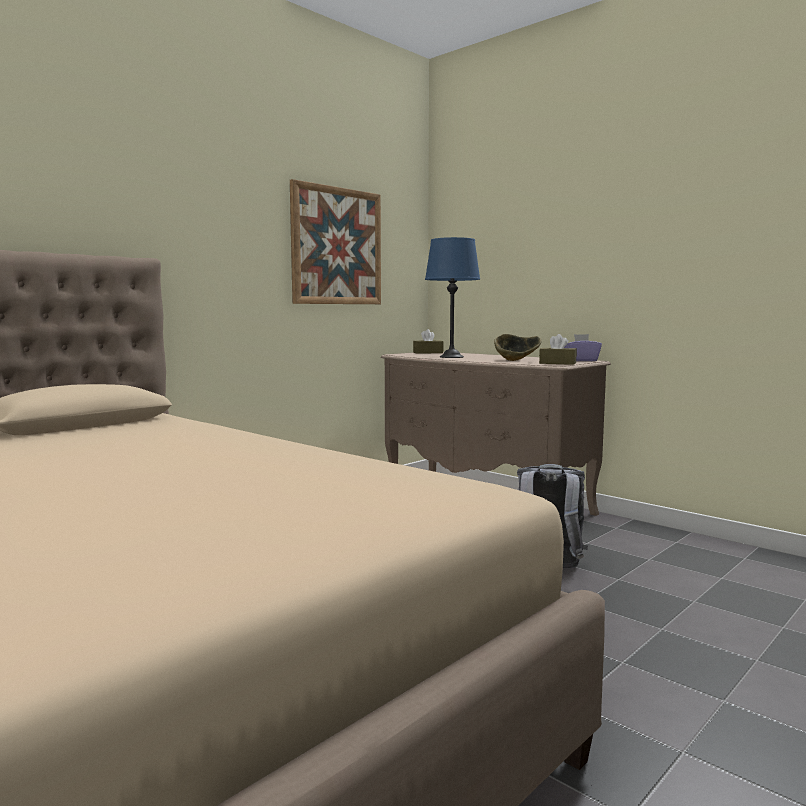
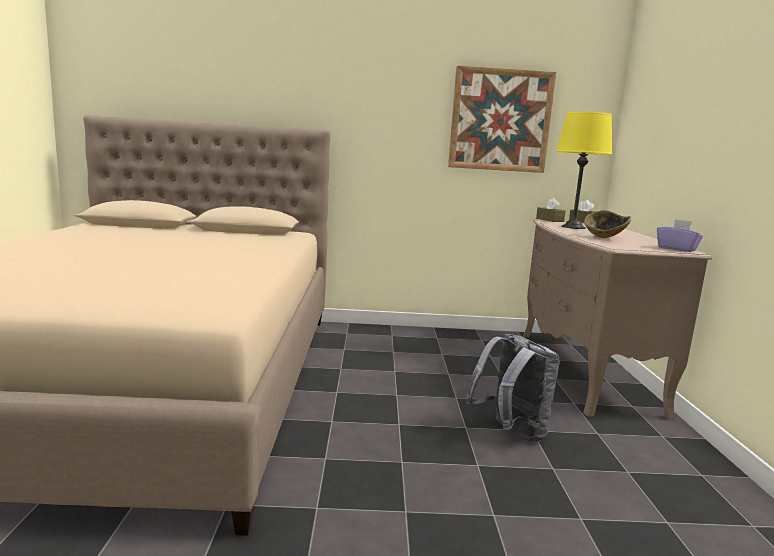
camera: 45 degrees right, 5 degrees up
(451, 357) = (573, 227): blue table lamp -> yellow table lamp
(557, 363) = (627, 246): brown tissue box -> brown tissue box (549, 220)

